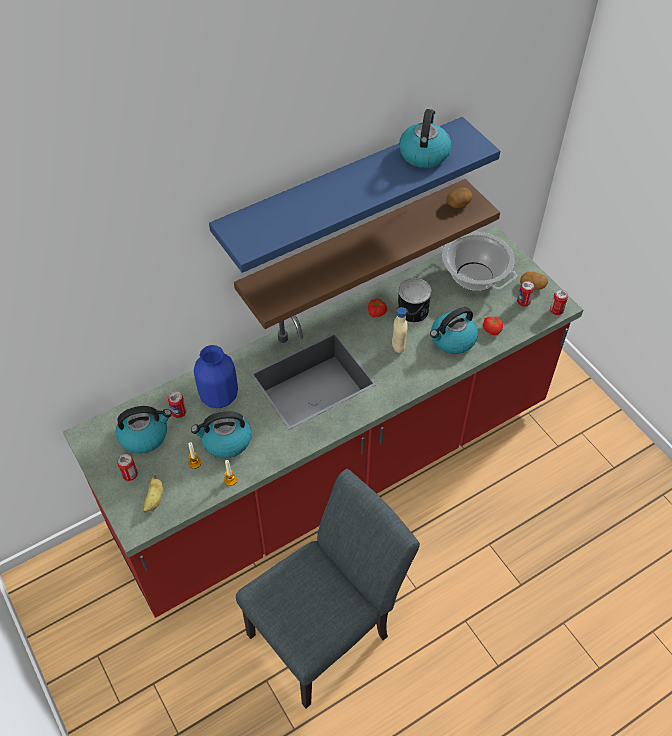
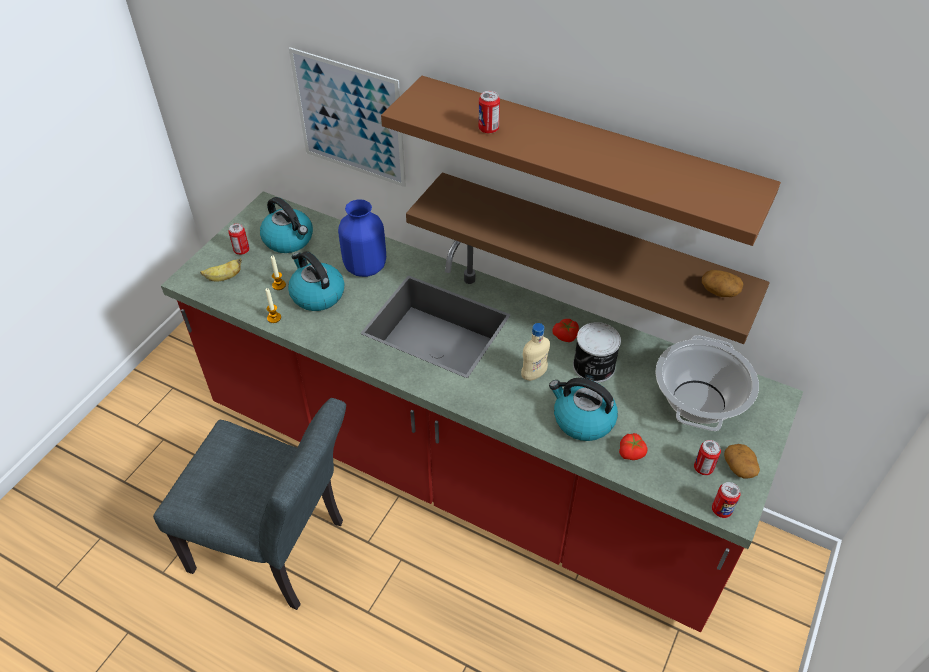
camera: 60 degrees right, 5 degrees down
(143, 303) = (349, 118): none -> picture
(179, 412) = (328, 249): can -> can (488, 129)
(342, 189) = (584, 156): blue shelf -> brown shelf
(424, 153) = (676, 174): kettle -> none

